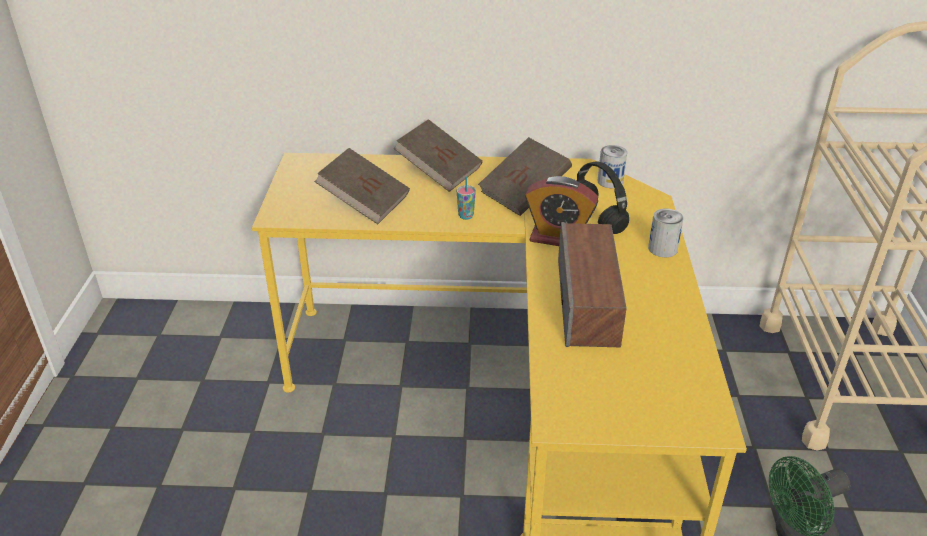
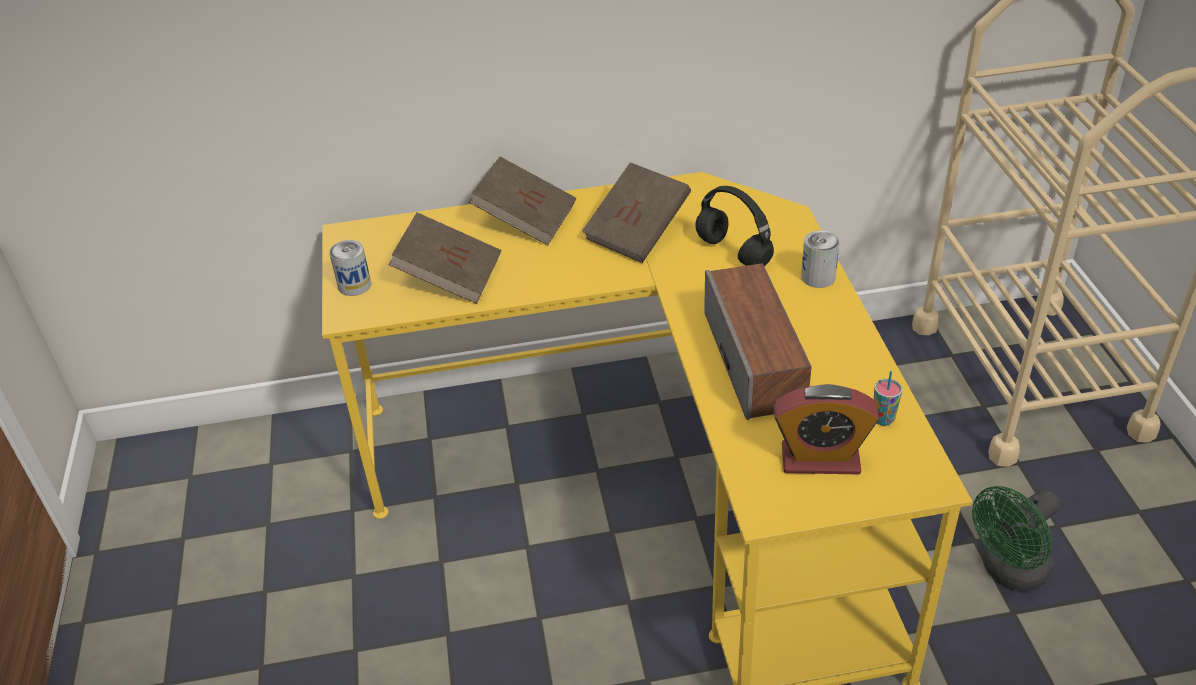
camera: 10 degrees left, 5 degrees up
(466, 216) = (578, 274): cup -> cup (883, 419)
(558, 238) = (695, 284): alarm clock -> alarm clock (820, 459)
(610, 181) = (733, 199): can -> can (354, 285)

